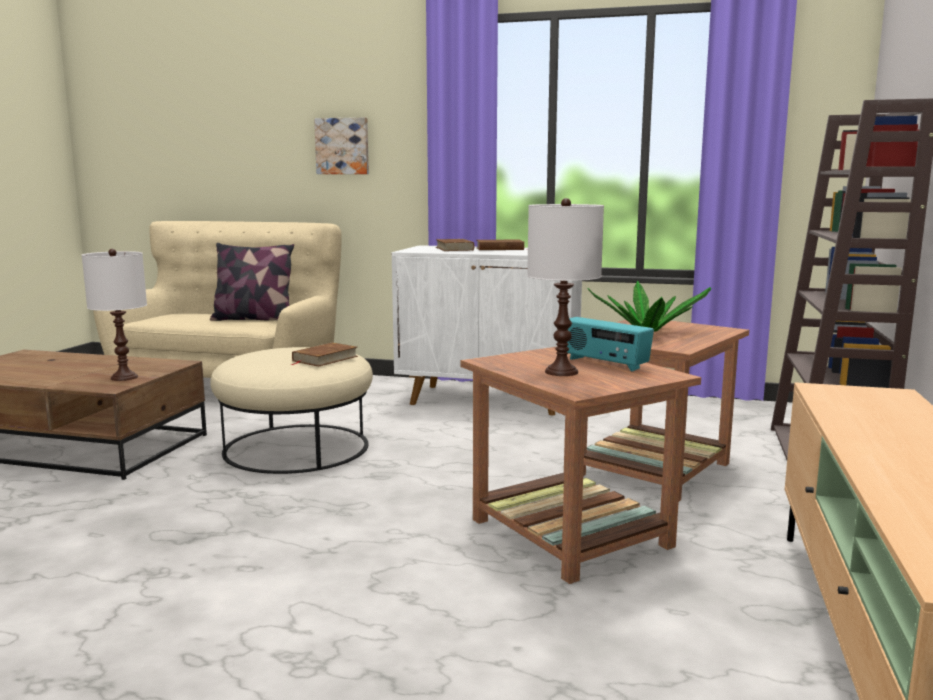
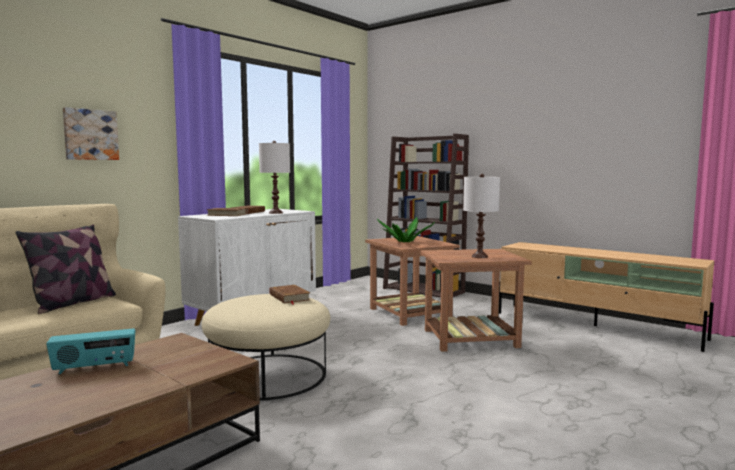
camera: 65 degrees left, 5 degrees down
(124, 377) = (200, 356): white table lamp -> white table lamp (275, 213)
(604, 364) = (468, 252): radio -> radio (94, 368)

